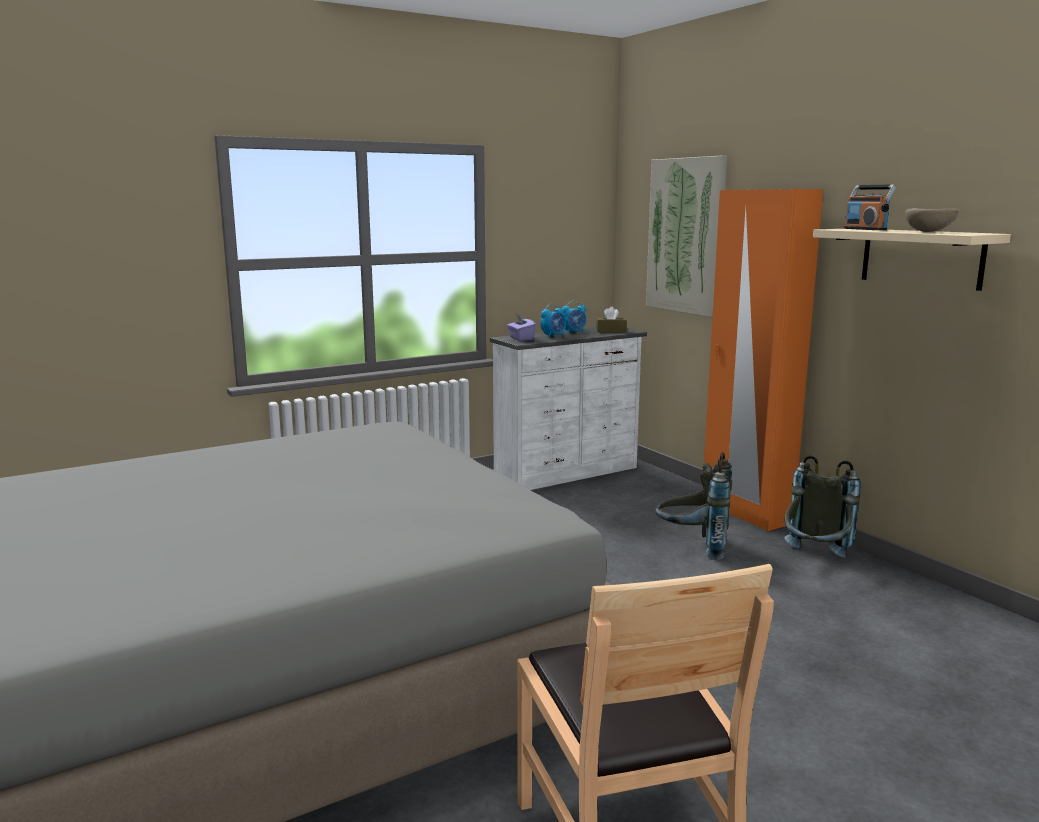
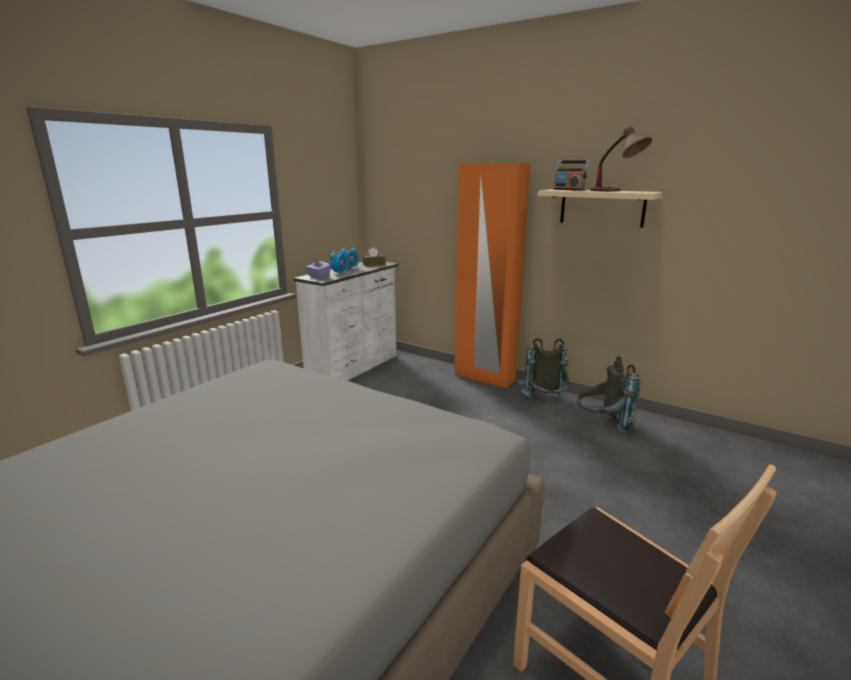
camera: 25 degrees left, 5 degrees up
(686, 236) = (422, 195): picture -> none
(693, 547) = (472, 409): grey backpack -> grey backpack (601, 425)
(929, 232) = (617, 191): beige bowl -> table lamp

